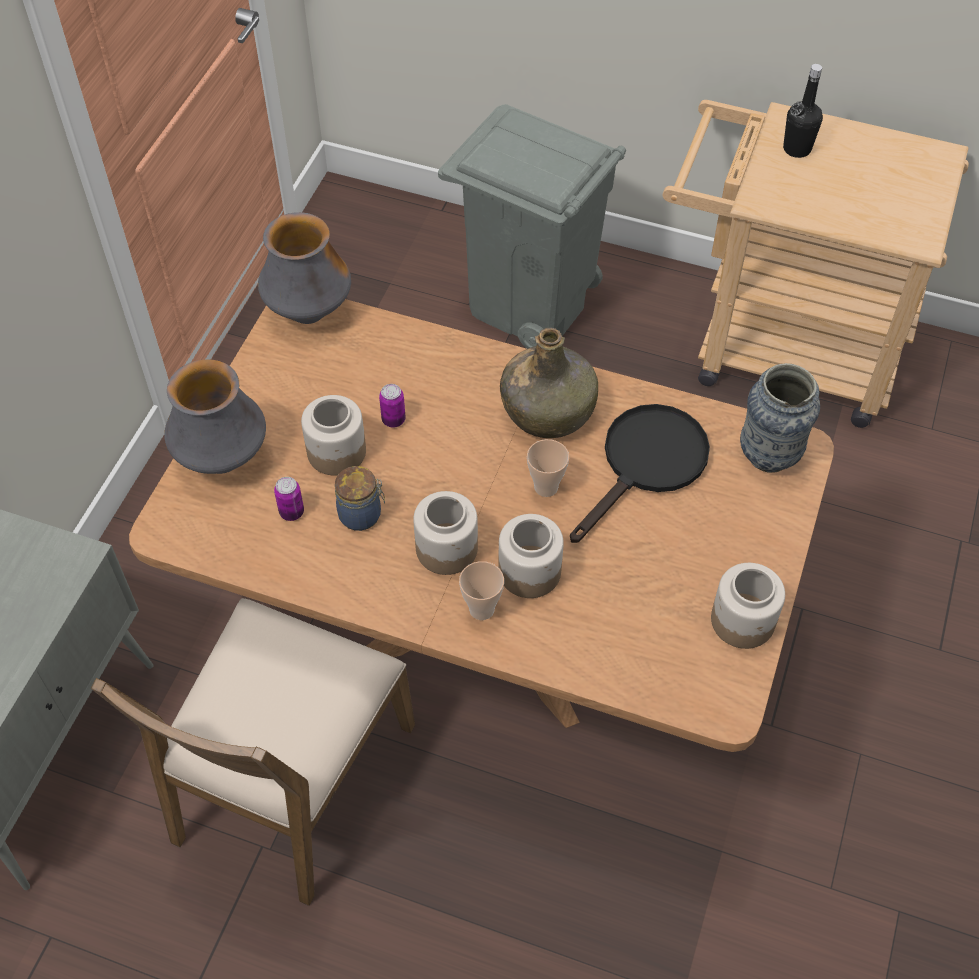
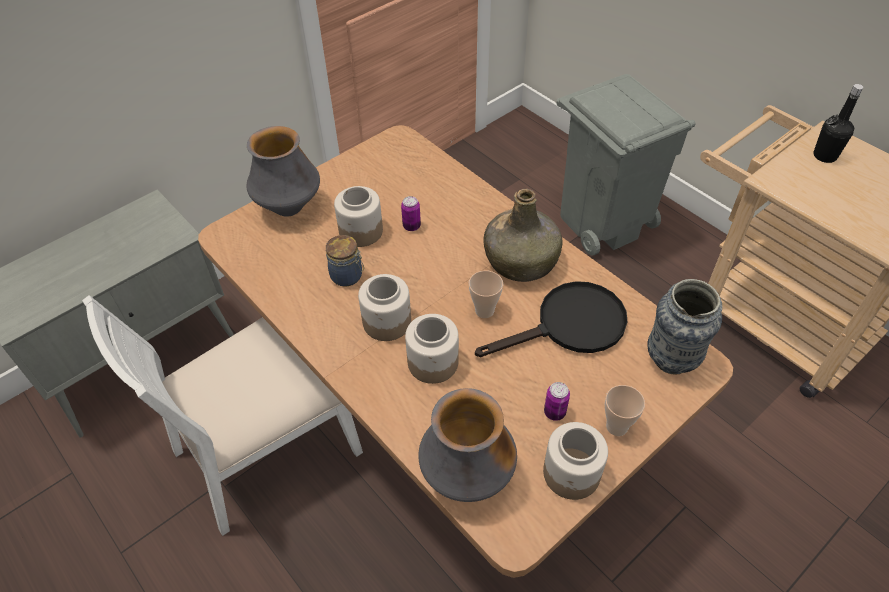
camera: 30 degrees right, 5 degrees down
(290, 782) = (264, 450): brown chair -> white chair
(291, 512) = (305, 256): can -> can (554, 412)
(309, 312) = (405, 144): vase -> vase (467, 475)
(481, 609) = (381, 373): cup -> cup (616, 426)

